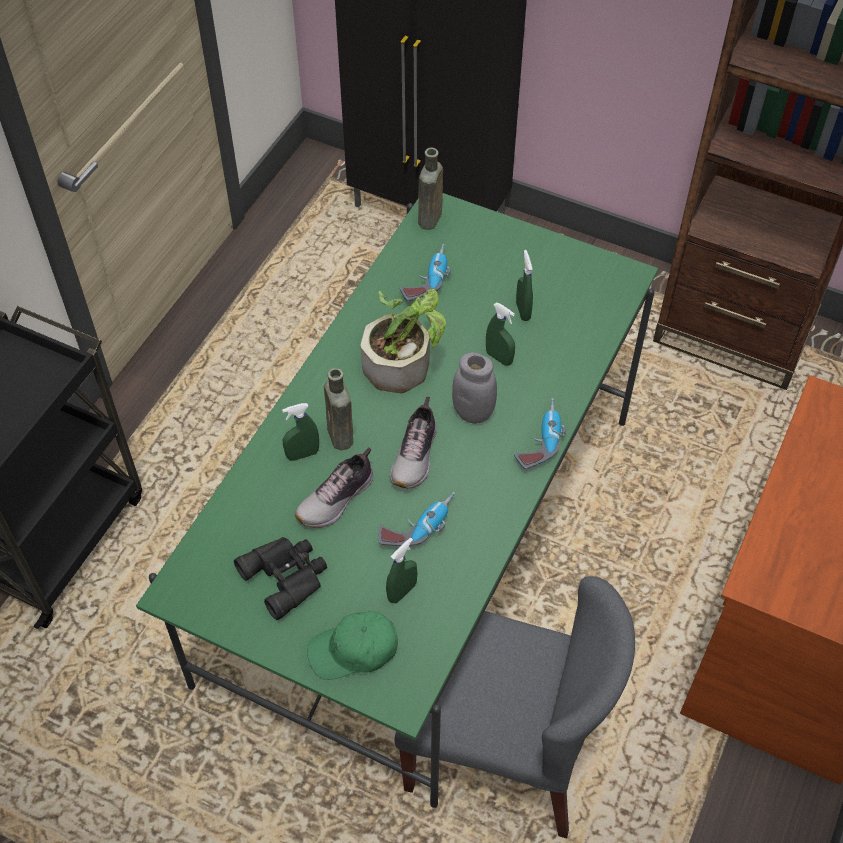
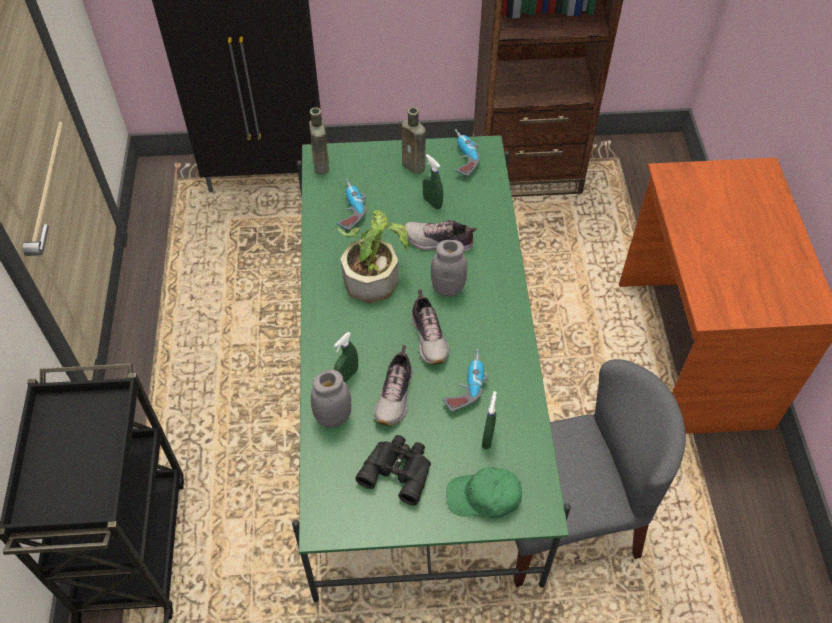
camera: 30 degrees left, 0 degrees up
(259, 490) = (333, 417): none -> grey jar
(341, 437) = (367, 350): brown bottle -> brown bottle (415, 166)
(354, 650) = (484, 497): green cap -> green cap turned 45 degrees clockwise
(499, 358) = (439, 242): green spray bottle -> shoe
(539, 440) = (506, 286): power drill -> power drill (462, 158)

